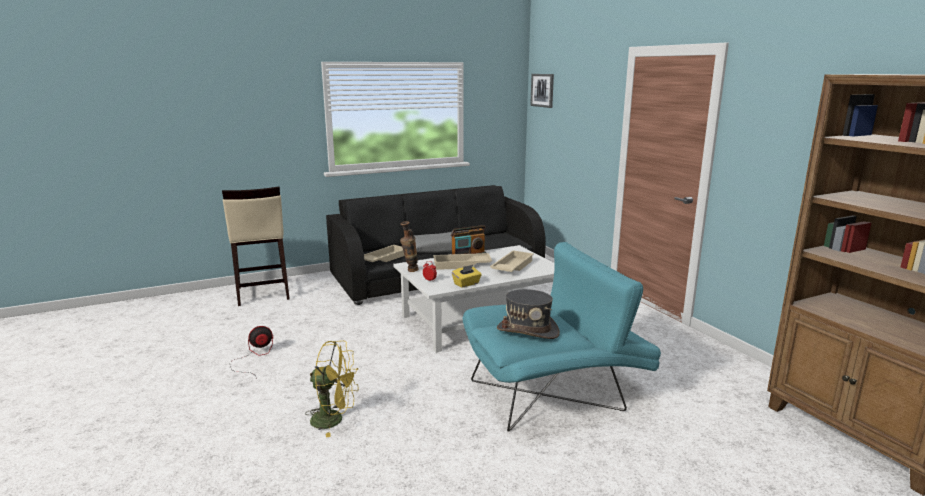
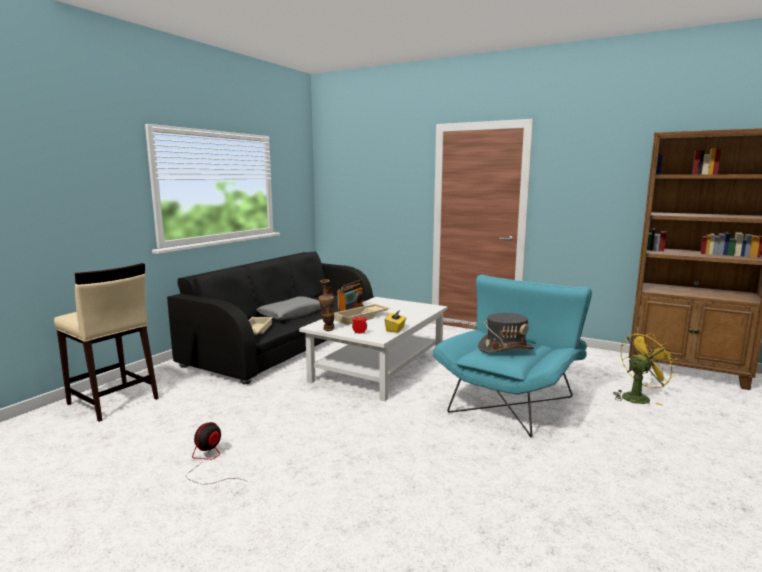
camera: 35 degrees left, 5 degrees down
(334, 420) = (390, 484): yellow fan -> yellow fan (638, 397)
(511, 266) = (402, 311): beige tray -> none
(542, 90) = (334, 164): picture -> none

